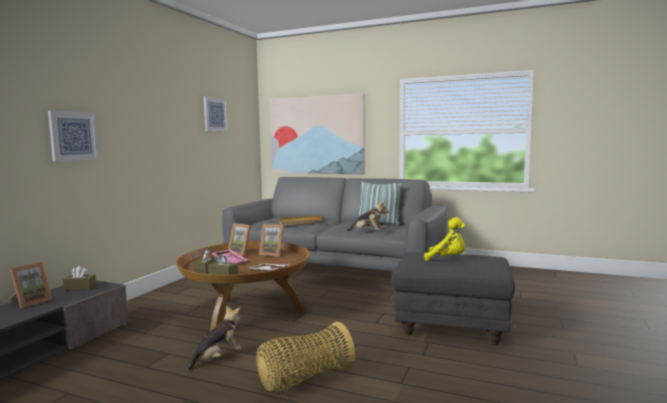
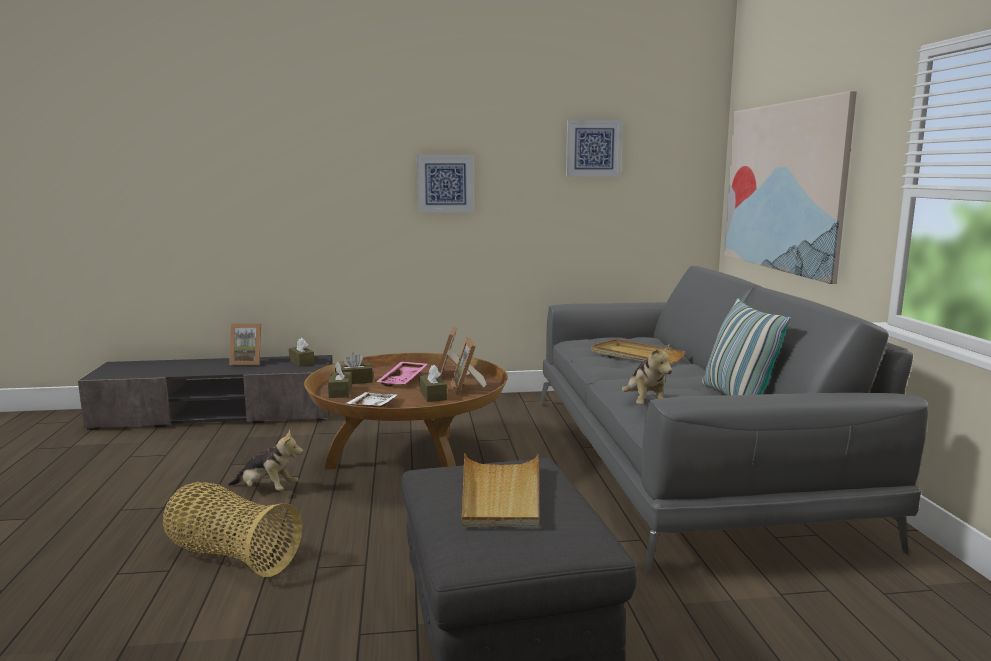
camera: 60 degrees right, 5 degrees up
(73, 136) = (327, 186): picture -> picture (445, 183)
(270, 260) = (433, 395): none -> brown tissue box
(447, 259) = (500, 494): yellow plush toy -> beige tray

